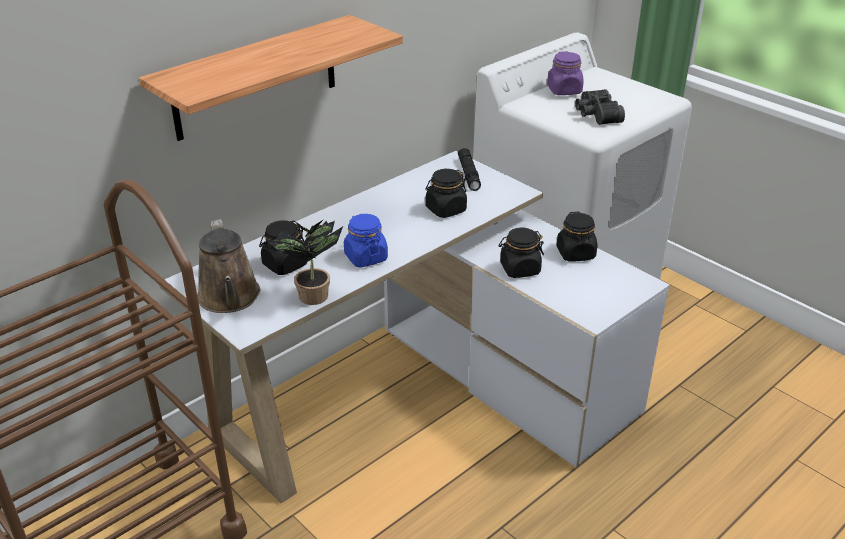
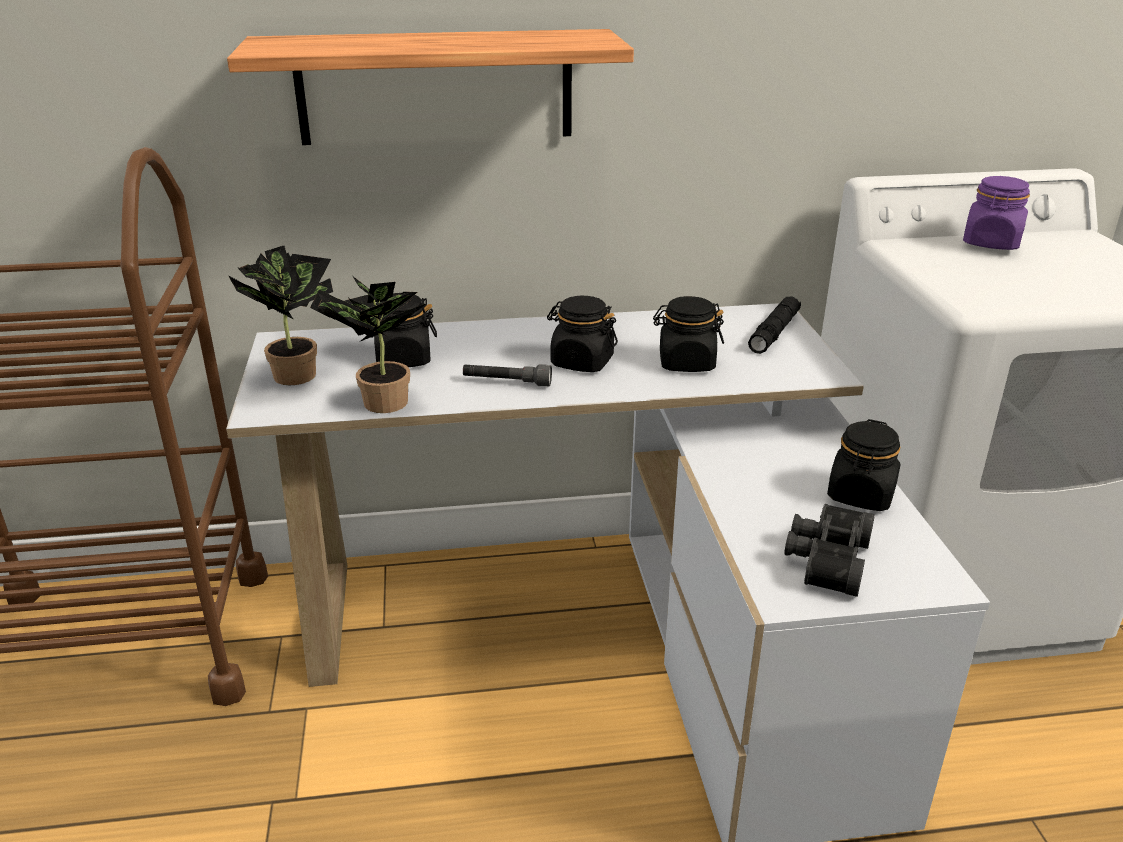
camera: 35 degrees right, 5 degrees down
(230, 298) = (296, 372): brown watering can -> potted plant
(365, 257) = (507, 382): blue jar -> grey flashlight
(519, 269) = (743, 484): black jar -> black jar (581, 362)
(595, 115) = (1010, 283): black binoculars -> black binoculars (825, 559)

